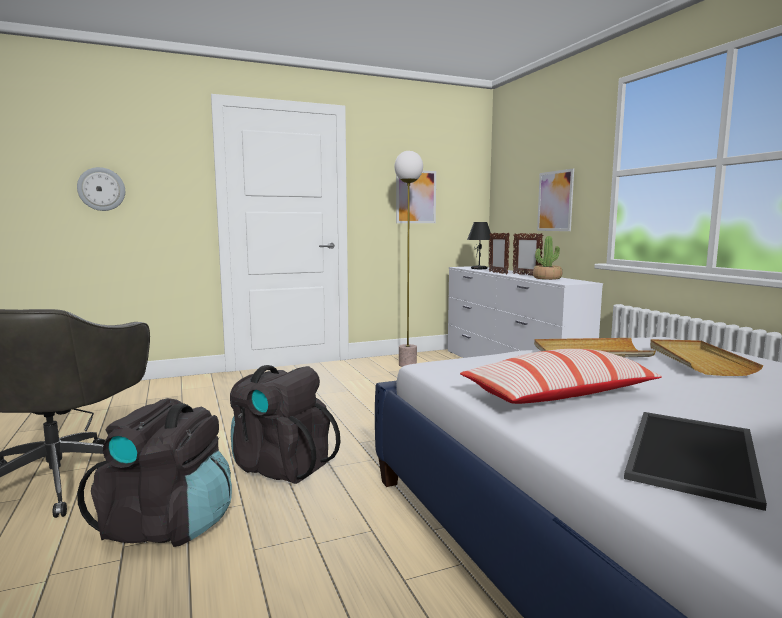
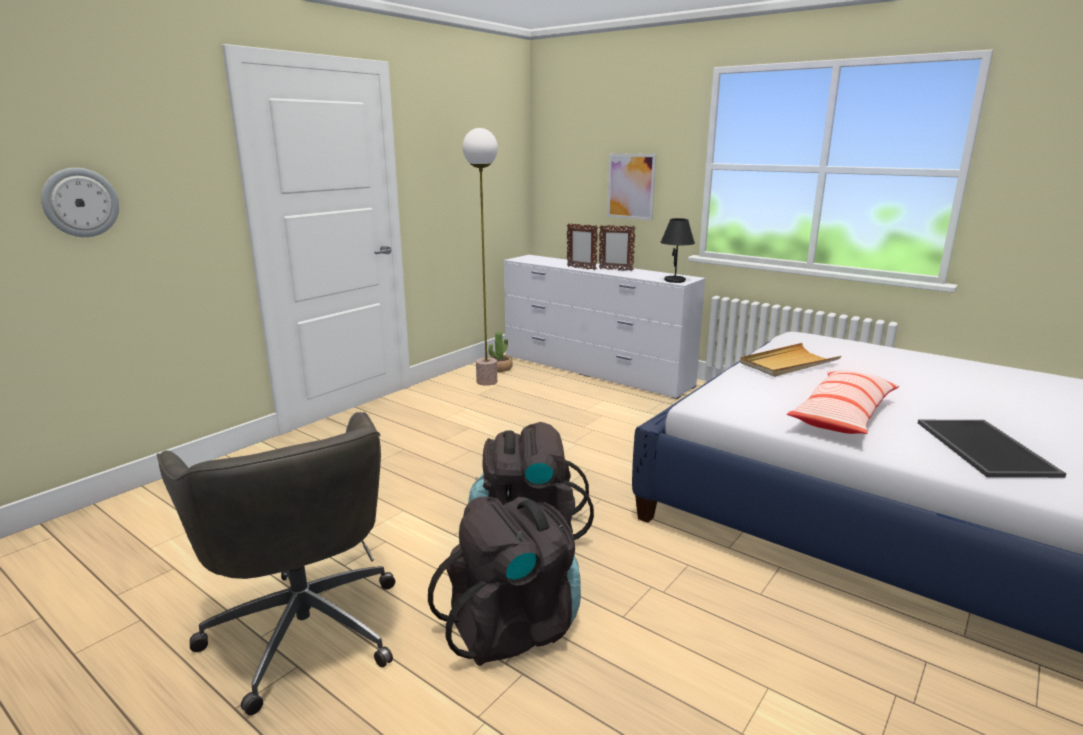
camera: 30 degrees left, 10 degrees up
(416, 197) = (465, 178): picture -> none
(479, 268) = (543, 261): black table lamp -> black table lamp (675, 280)
(547, 278) = (646, 274): potted plant -> potted plant (499, 368)
(697, 360) = (865, 358): beige tray -> none

